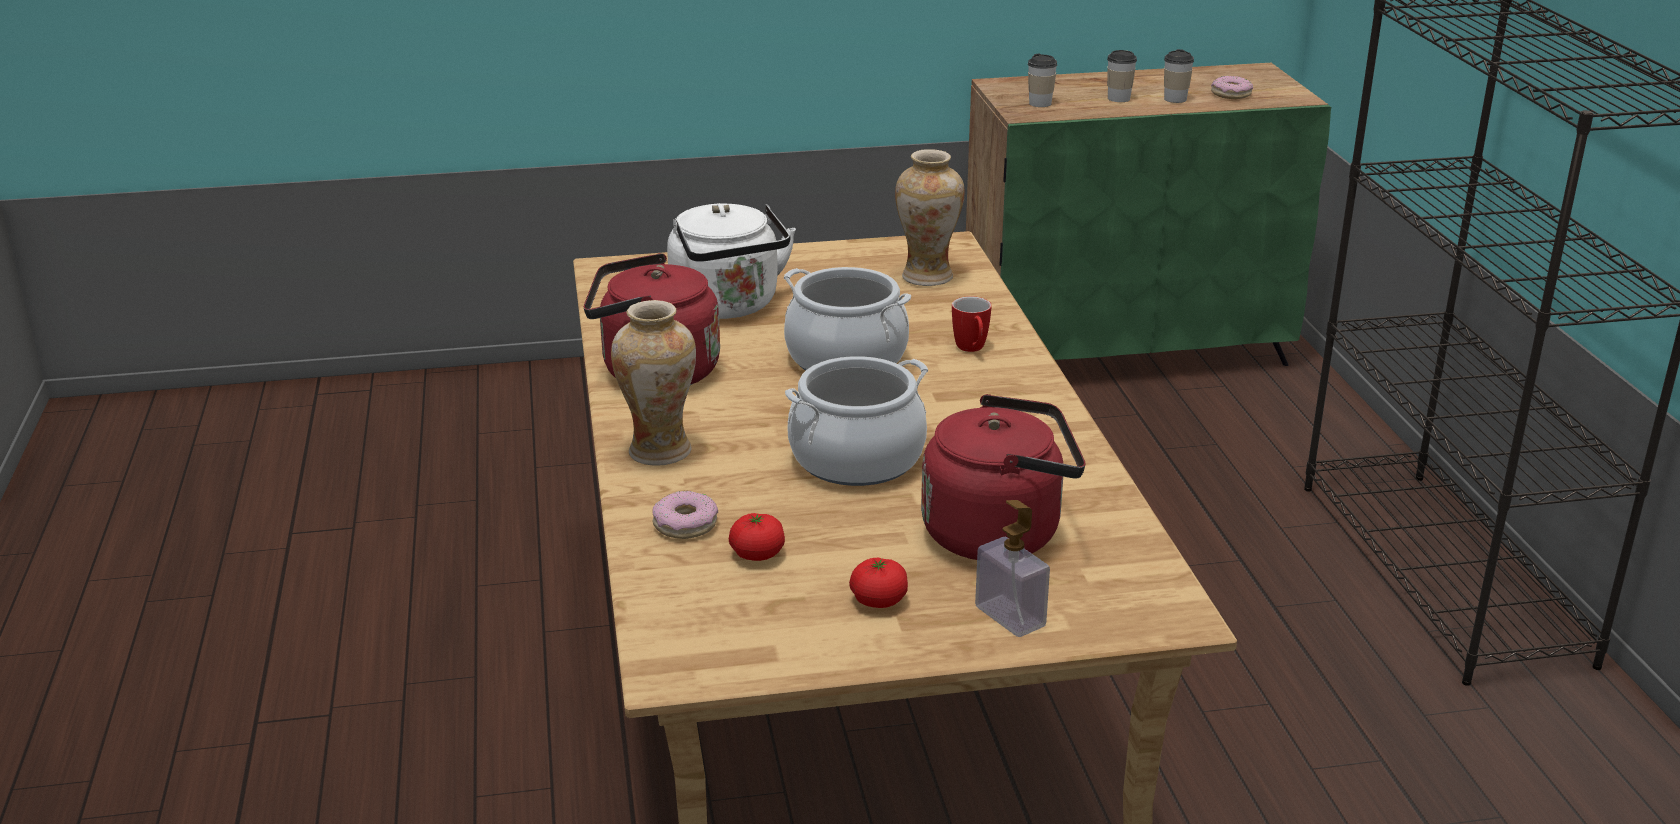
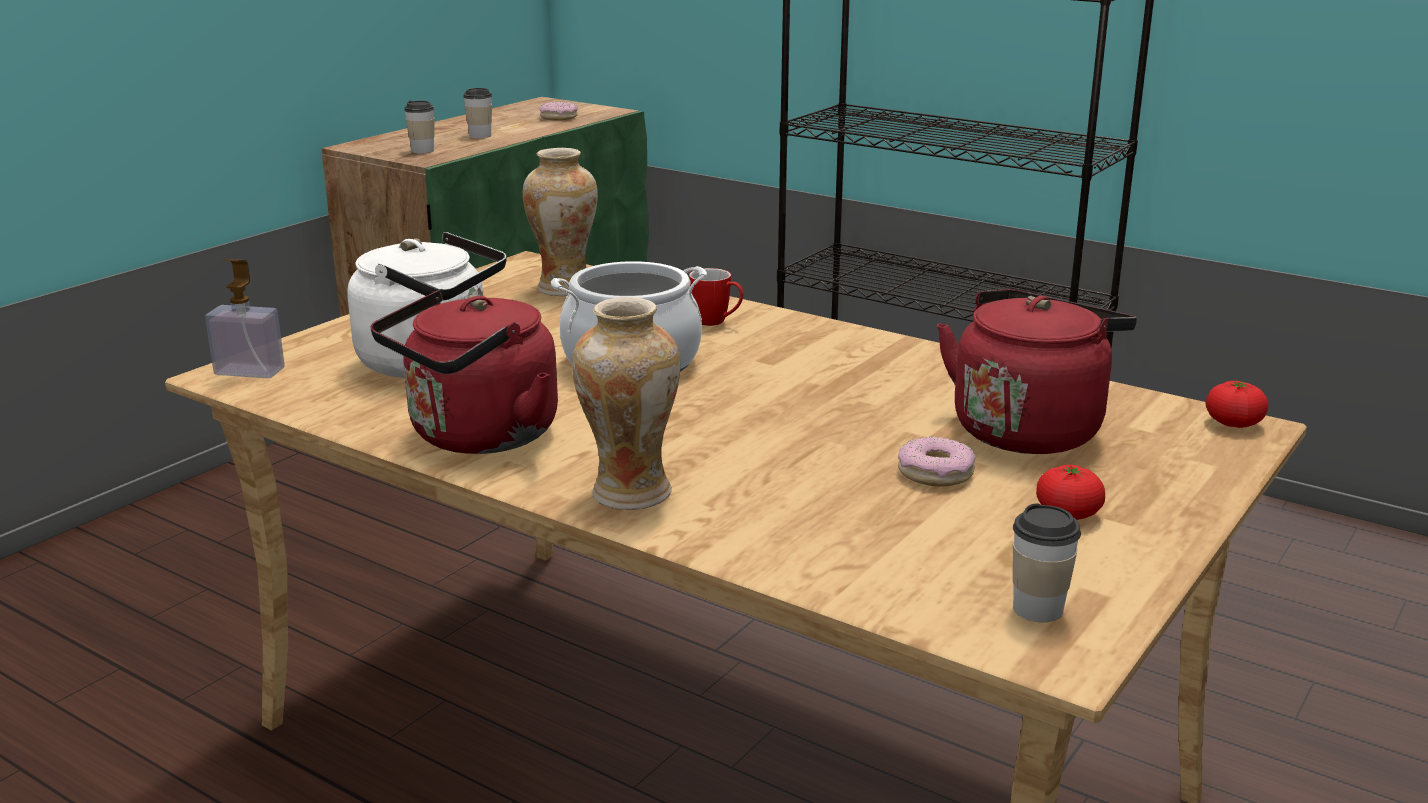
camera: 45 degrees left, 5 degrees down
(685, 524) = (792, 537): donut -> donut (935, 473)
(757, 554) = (904, 529): tomato -> tomato (1233, 423)
(857, 459) = (811, 426): cooking pot -> none
(1010, 616) = (1168, 478): soap dispenser -> soap dispenser (249, 371)
(1175, 99) = (525, 128): cup -> cup (1038, 609)

